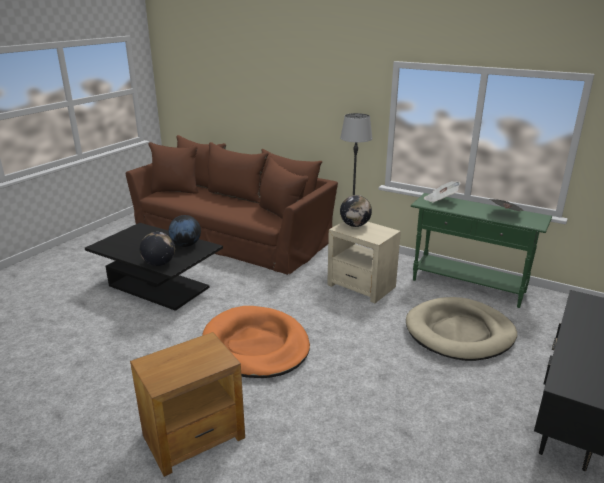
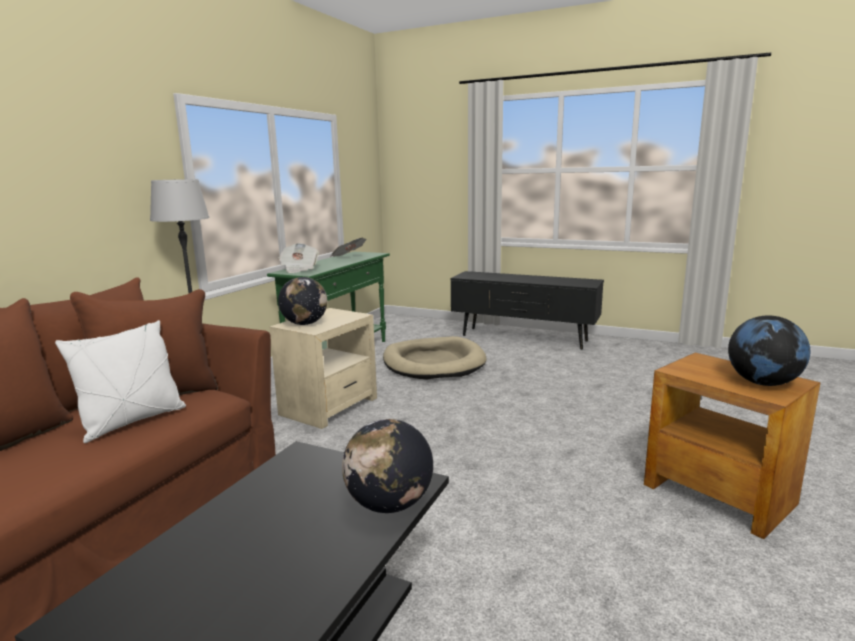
camera: 95 degrees left, 10 degrees down
(186, 245) = (281, 486): globe -> globe (763, 383)
(252, 213) = (133, 421): none -> white pillow
(256, 346) = (503, 471): orange dog bed -> none

